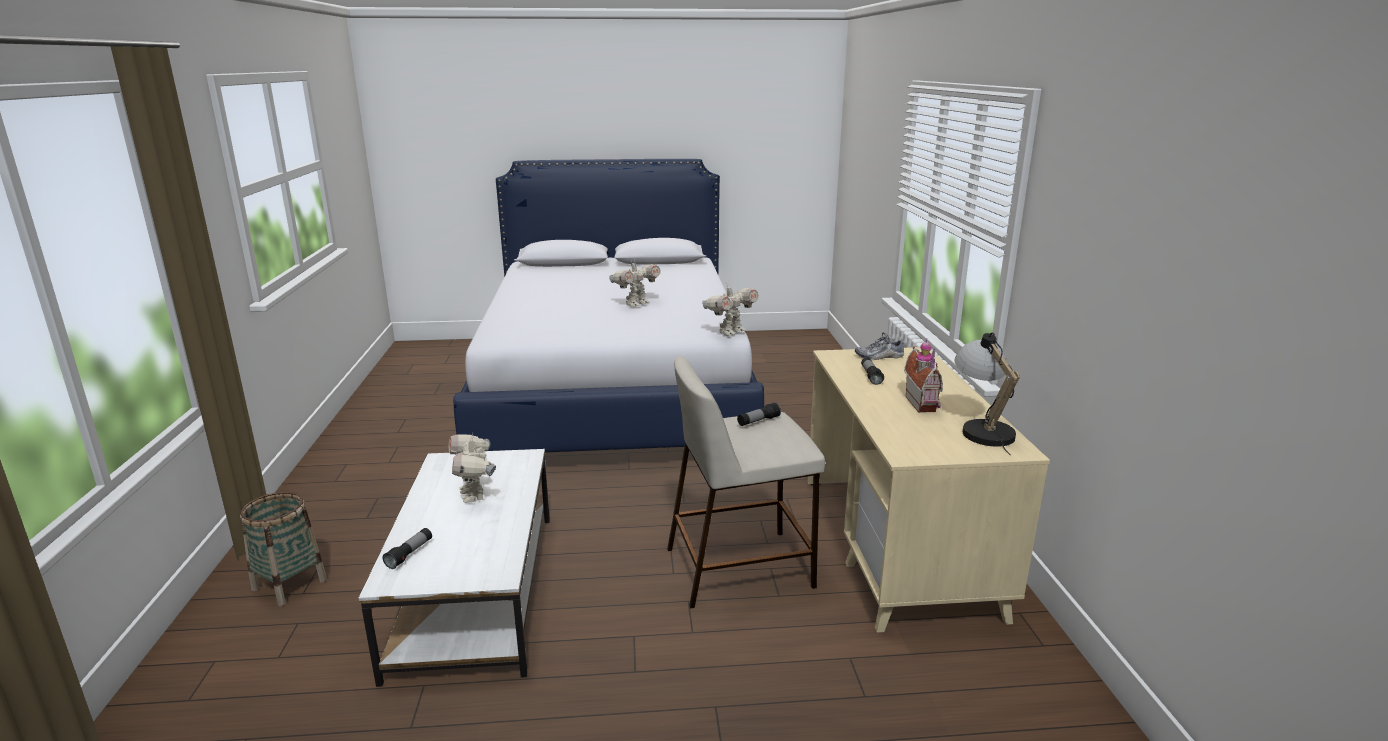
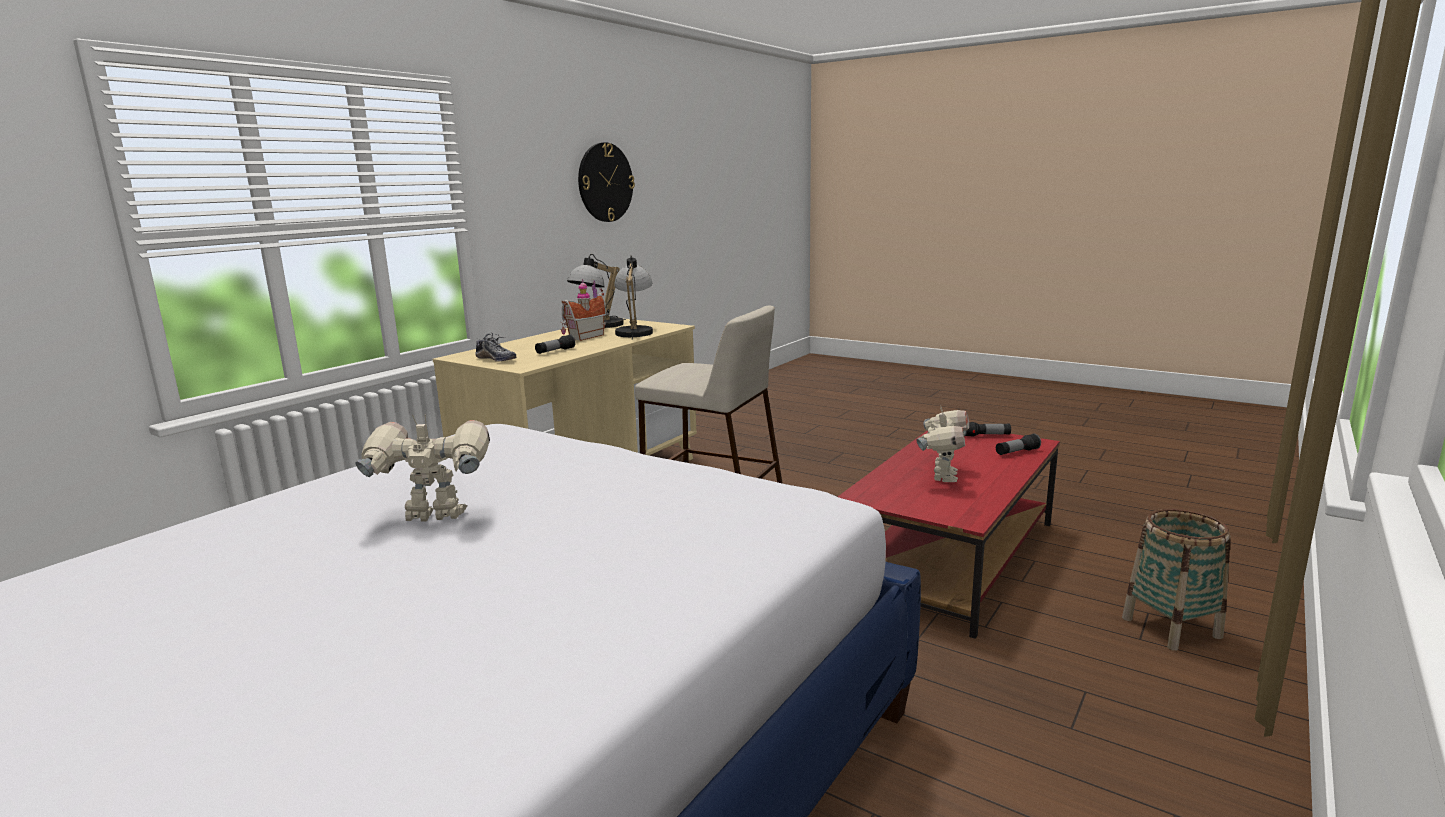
camera: 140 degrees left, 5 degrees down
(477, 590) = (949, 557): white coffee table -> red coffee table
(730, 332) = (488, 427): toy robot -> none
(758, 421) = (681, 375): flashlight -> flashlight (986, 436)
(910, 428) = (634, 331): none -> table lamp
(1173, 269) = (605, 182): none -> wall clock

